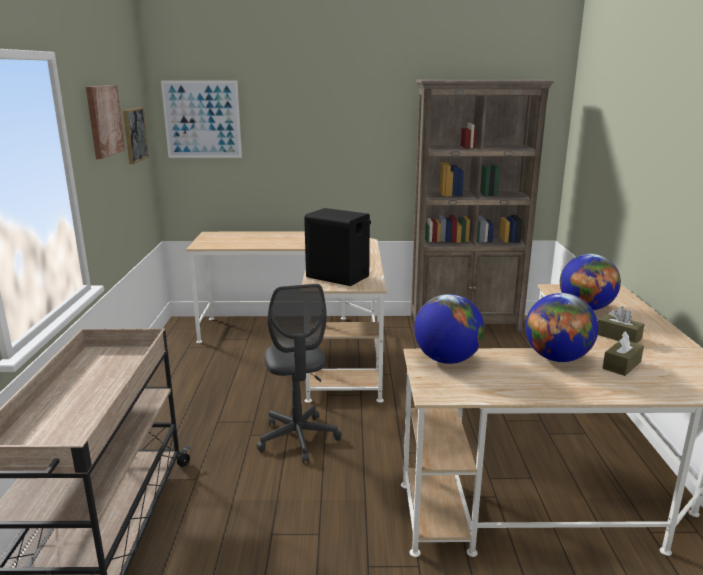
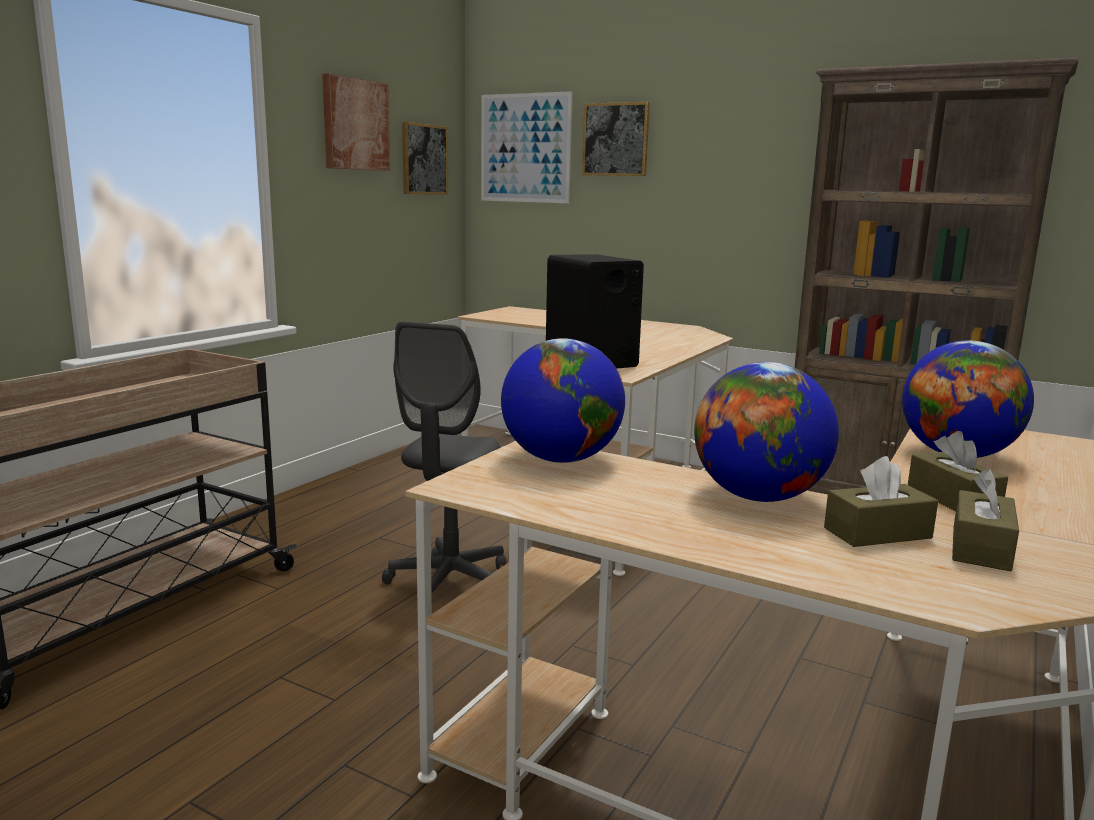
camera: 30 degrees right, 5 degrees down
(273, 114) = (616, 139): none -> picture
(660, 361) = (980, 548): none -> brown tissue box

